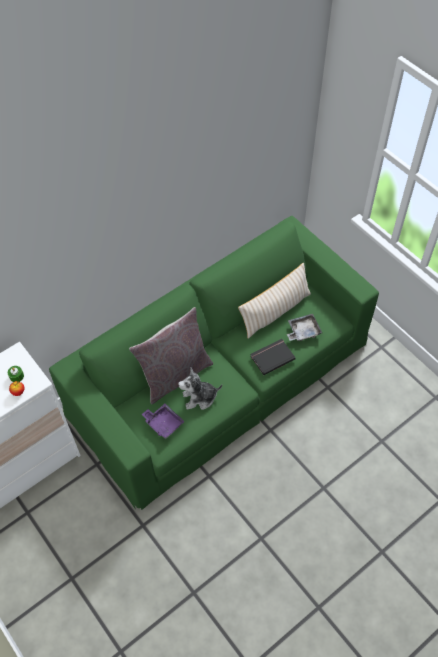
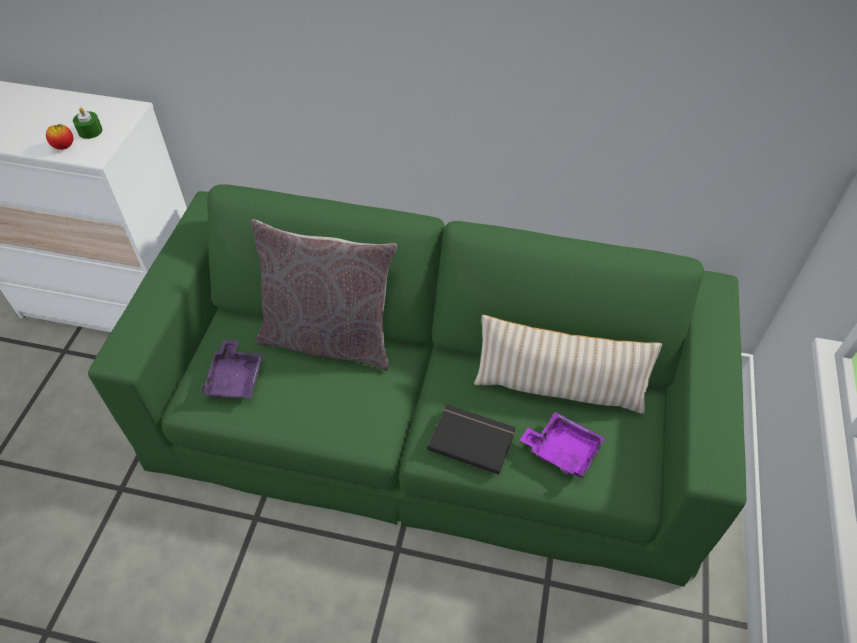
camera: 50 degrees right, 5 degrees down
(199, 398) = (315, 393): plush toy -> none
(303, 331) = (562, 450): grey tray -> purple tray

